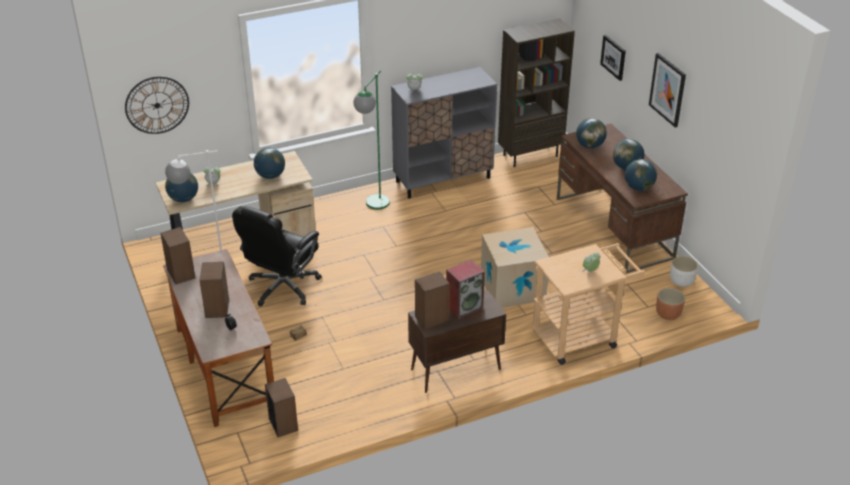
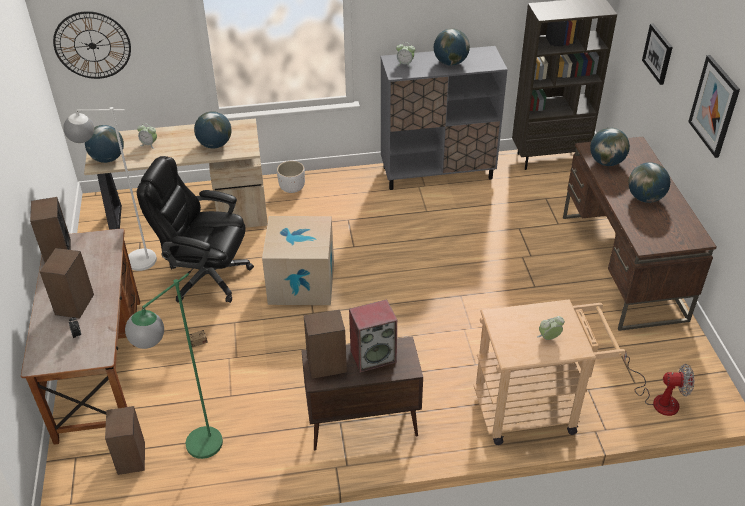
camera: 15 degrees right, 5 degrees up
(282, 287) = (206, 276): black office chair -> black office chair turned 60 degrees clockwise
(374, 207) = (347, 194): green floor lamp -> green floor lamp (194, 452)
(512, 288) = (471, 325): cardboard box -> cardboard box (301, 283)
(638, 188) = (652, 228): globe -> globe (450, 63)
(667, 314) = (658, 399): brown planter -> fan
(681, 282) = (689, 355): white planter -> white planter (292, 188)

